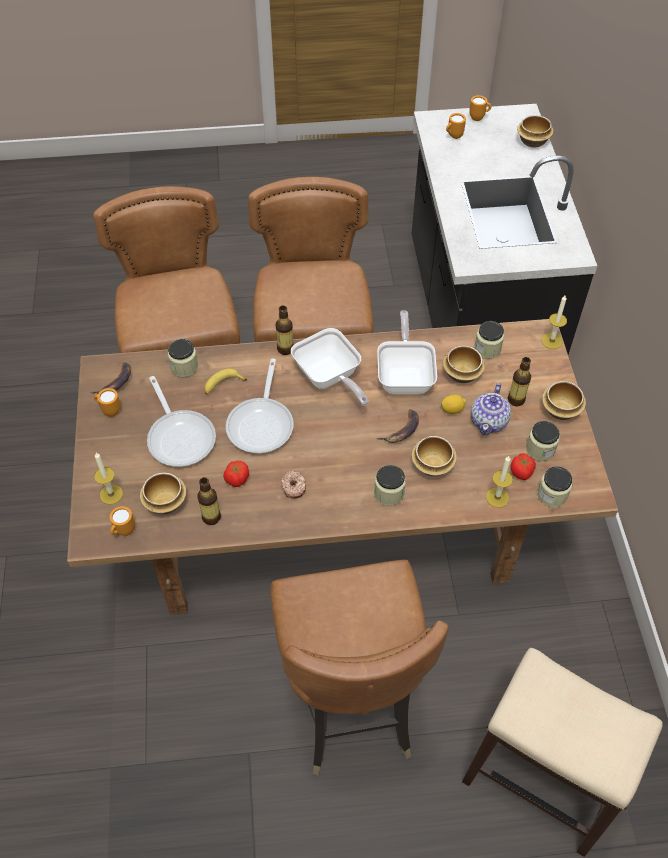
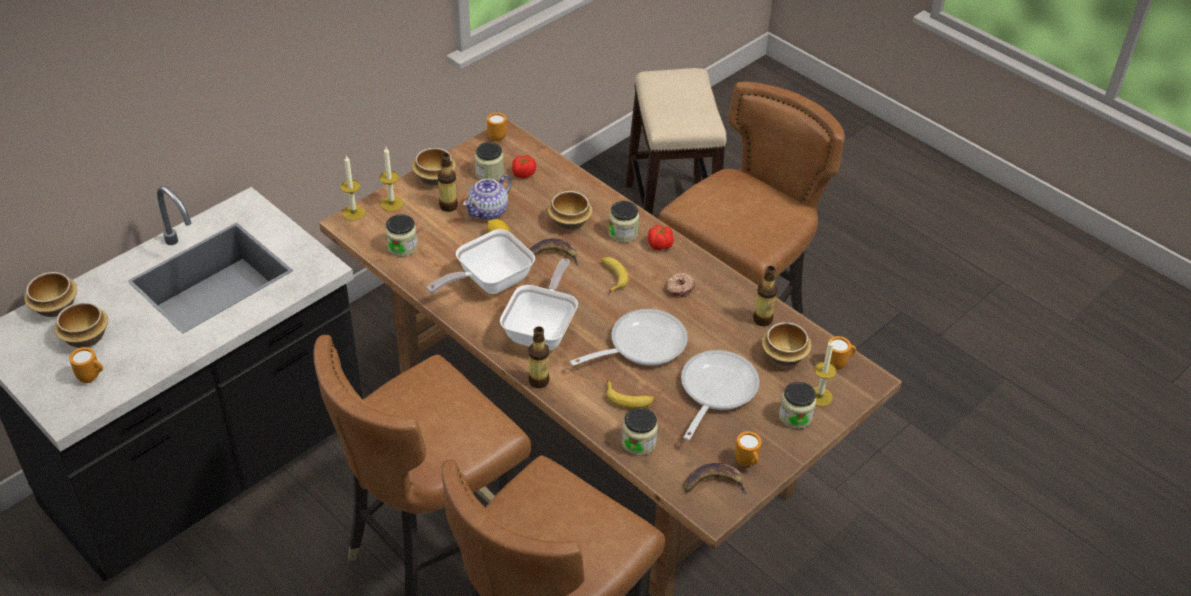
camera: 130 degrees left, 10 degrees down
(237, 479) = (712, 326): tomato -> tomato (660, 245)
(345, 452) = (612, 276): none -> banana
(461, 373) = (450, 250): bowl -> bowl (85, 338)
(479, 118) = (32, 373): orange mug -> orange mug (495, 136)
(489, 421) = (489, 211): teapot -> teapot turned 150 degrees clockwise
(497, 497) = (562, 177): candle -> candle (391, 204)
(552, 495) = (528, 152): jar -> jar (795, 416)

